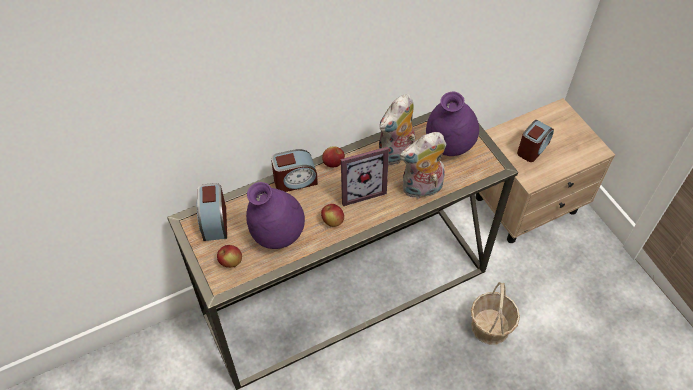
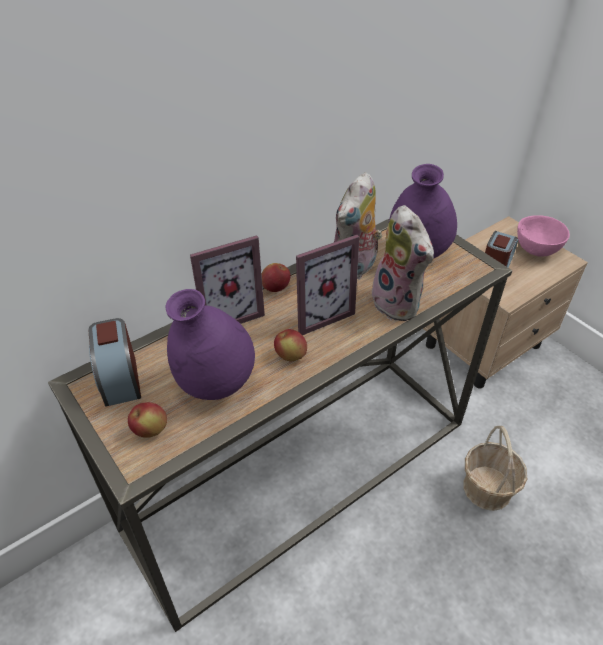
camera: 10 degrees left, 10 degrees down
(295, 180) = (228, 314): alarm clock -> picture frame
(421, 189) = (399, 303): plush toy -> plush toy turned 90 degrees counterclockwise
(574, 138) = (536, 251): none -> pink bowl

